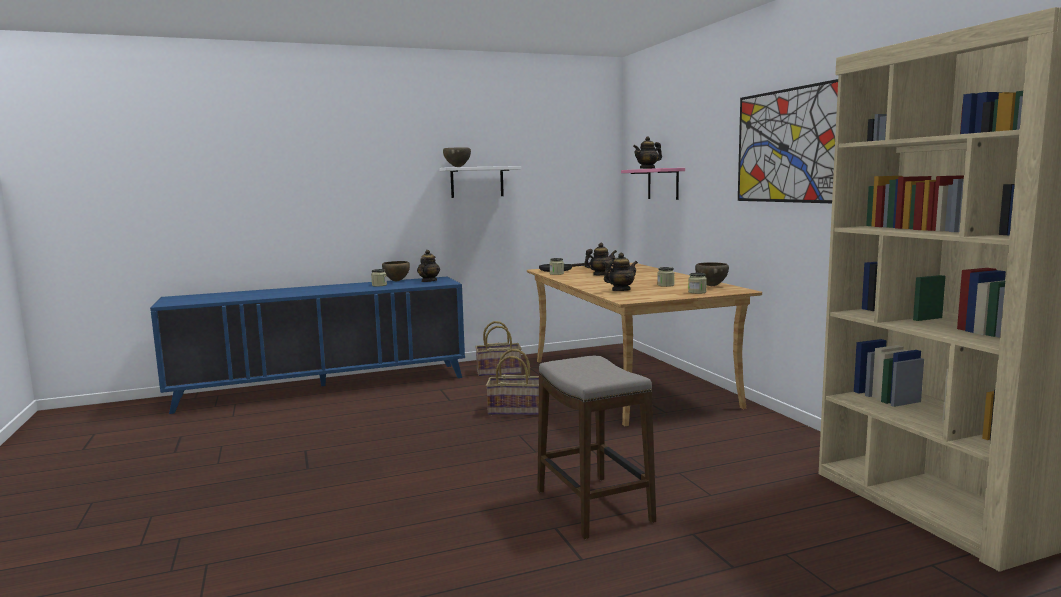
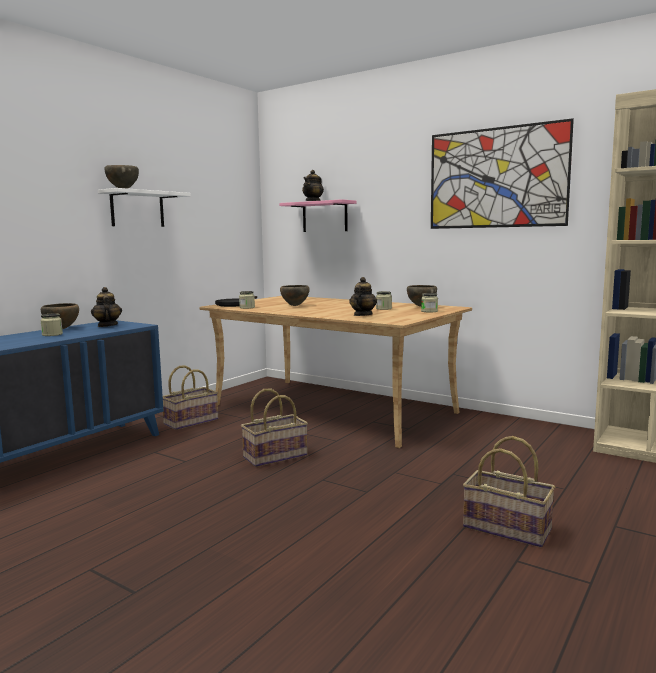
camera: 35 degrees left, 0 degrees up
(594, 506) = (507, 528): stool -> basket
(600, 275) = (294, 305): teapot -> brown bowl

